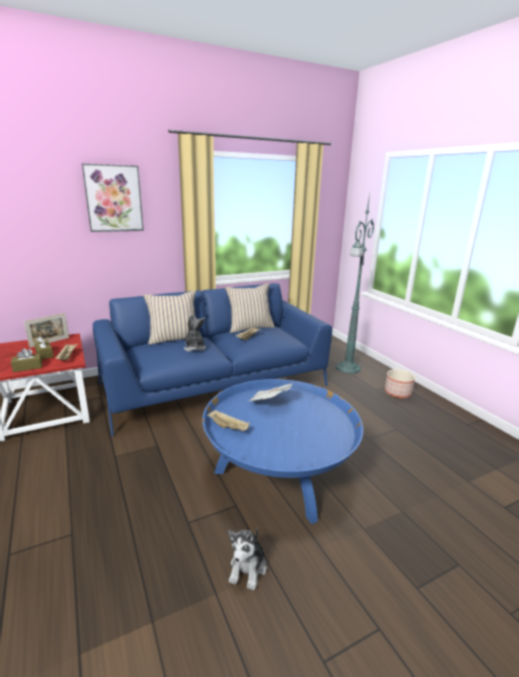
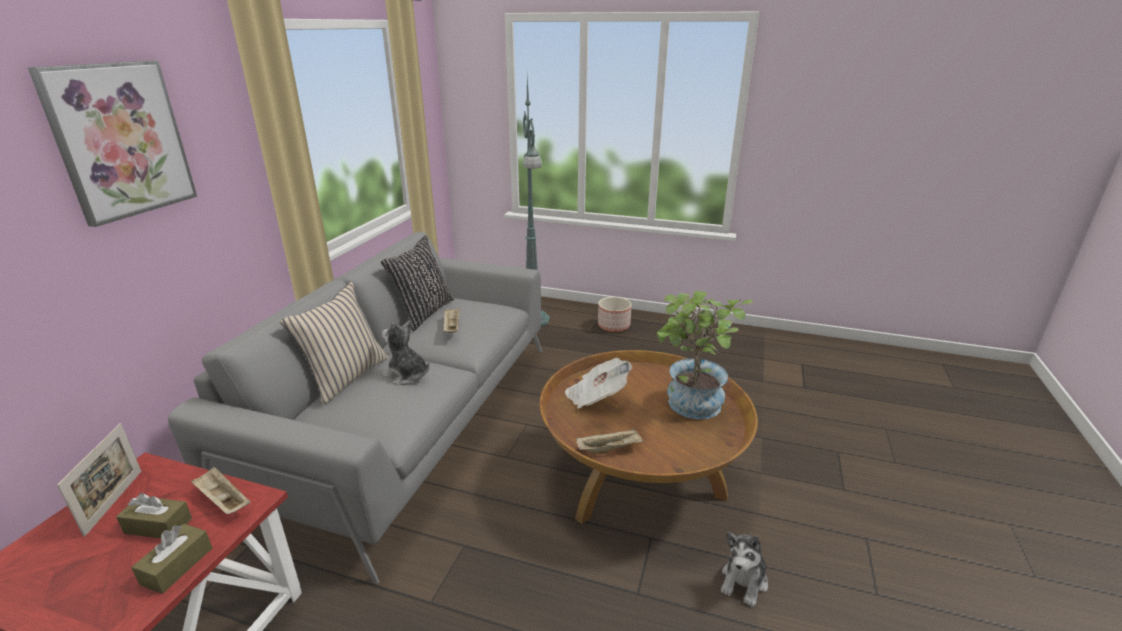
camera: 45 degrees left, 5 degrees up
(214, 384) = (409, 421): blue sofa -> grey sofa
(248, 568) = (744, 581): plush toy -> plush toy turned 60 degrees clockwise
(250, 328) = (423, 313): beige pillow -> black pillow
(278, 475) = (640, 478): blue coffee table -> brown coffee table
(312, 437) = (690, 407): none -> potted plant

